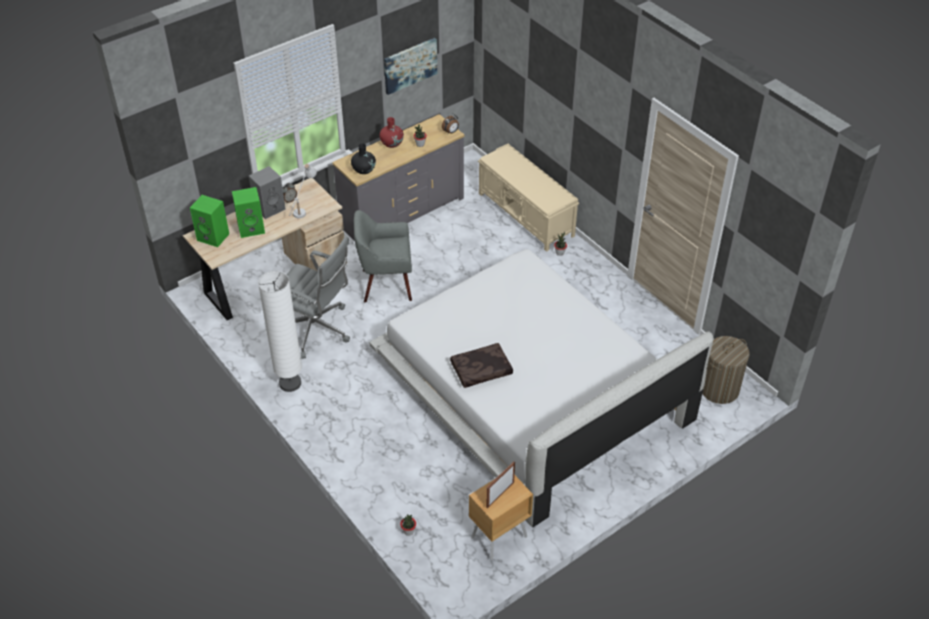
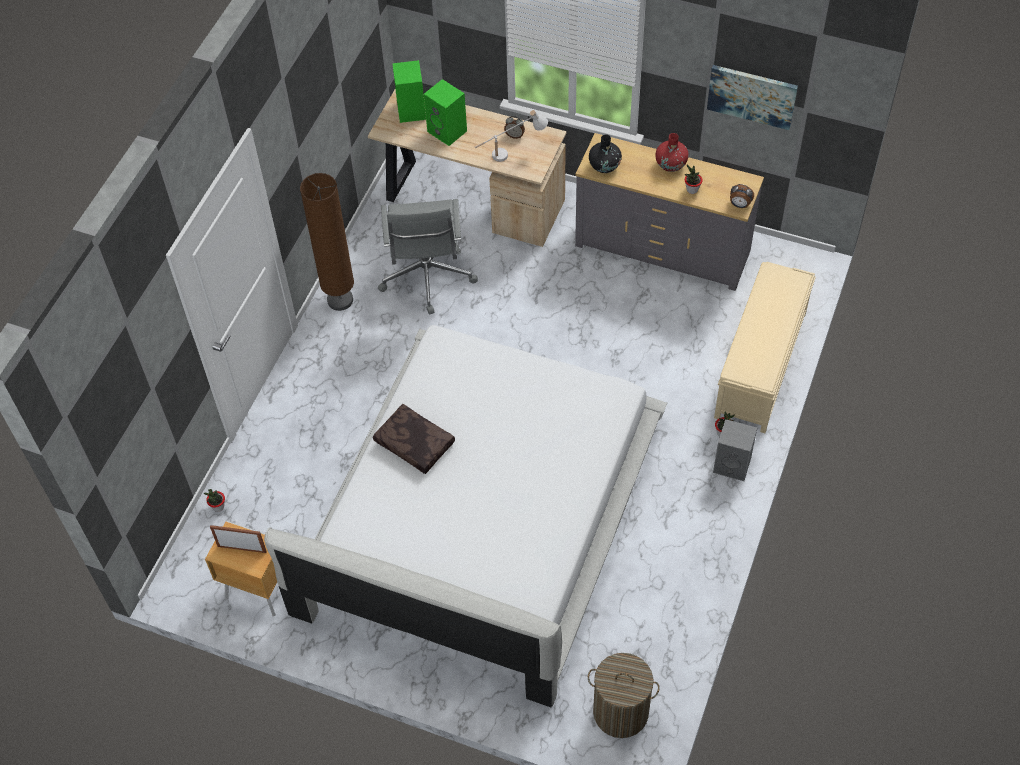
camera: 60 degrees right, 10 degrees up
(270, 208) = (489, 127): grey speaker -> grey speaker (733, 465)
(290, 383) = (340, 300): white floor lamp -> brown floor lamp
(386, 284) = (538, 298): grey armchair -> none

